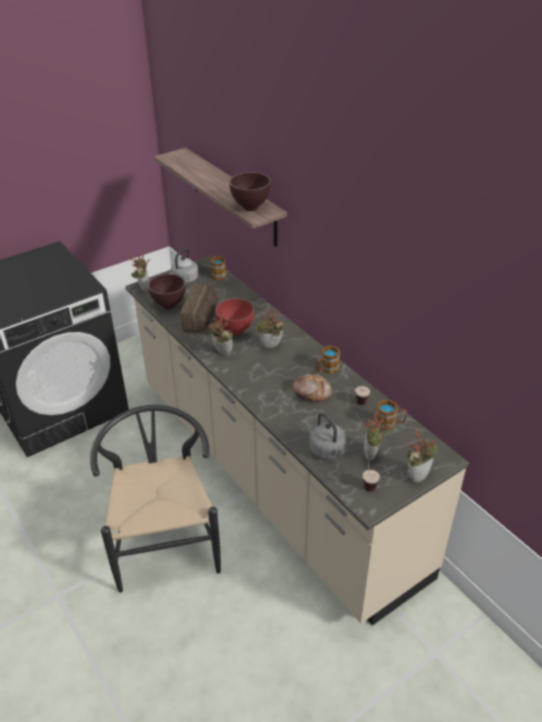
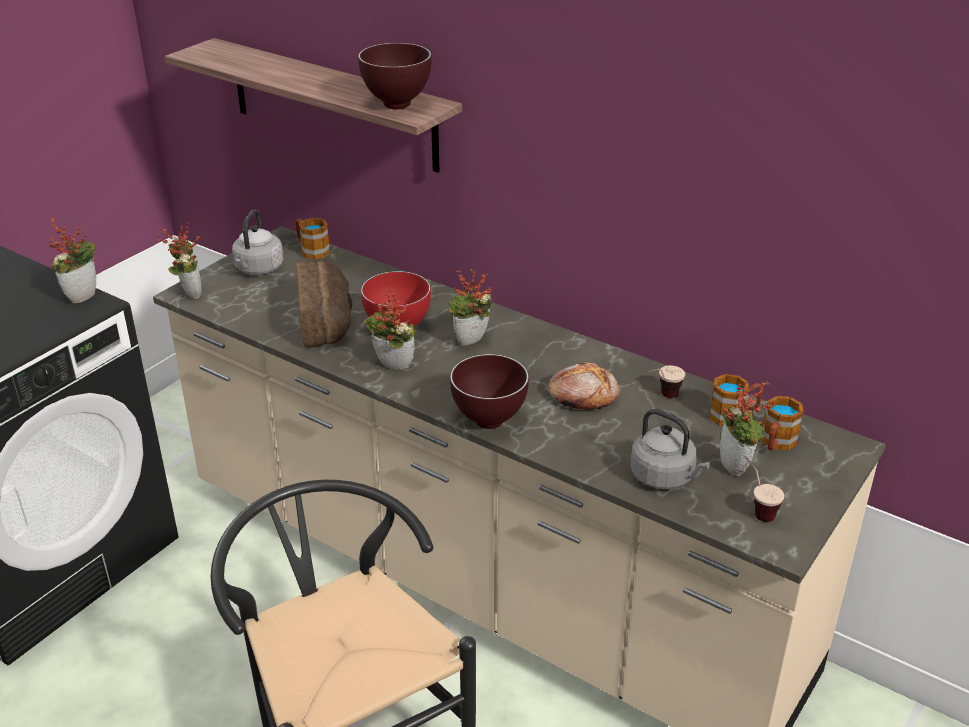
camera: 20 degrees left, 5 degrees down
(169, 306) = (255, 313): brown bowl -> brown bowl (490, 422)
(326, 369) = (584, 357): mug -> mug (776, 443)
(417, 475) = (824, 480): potted plant -> potted plant (82, 295)

